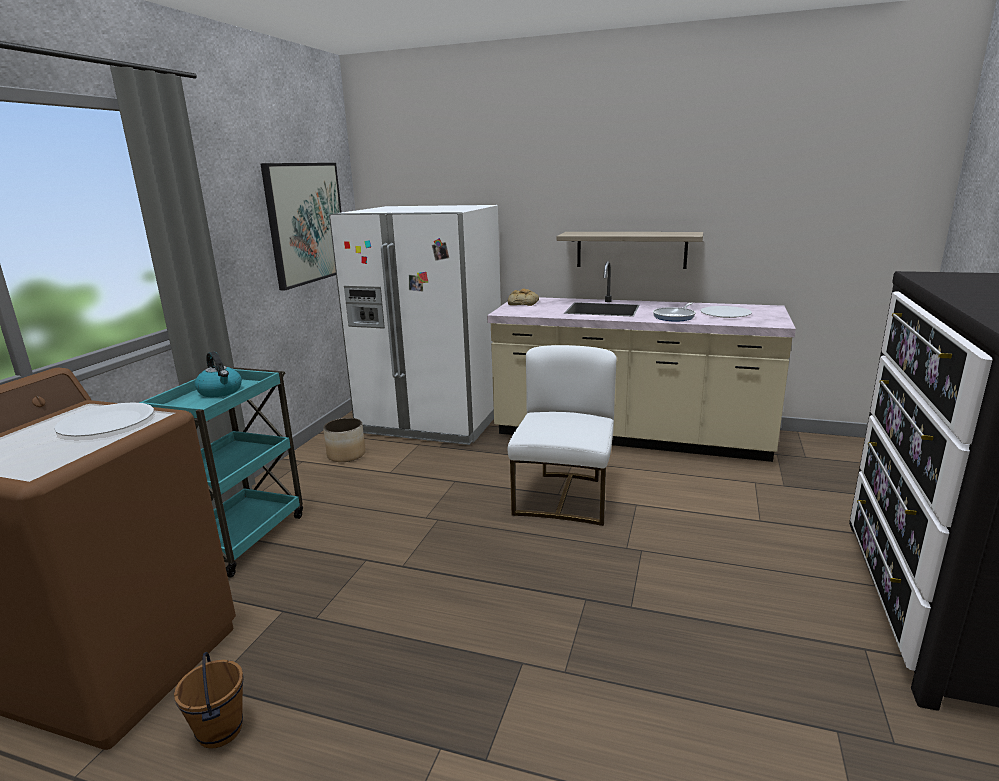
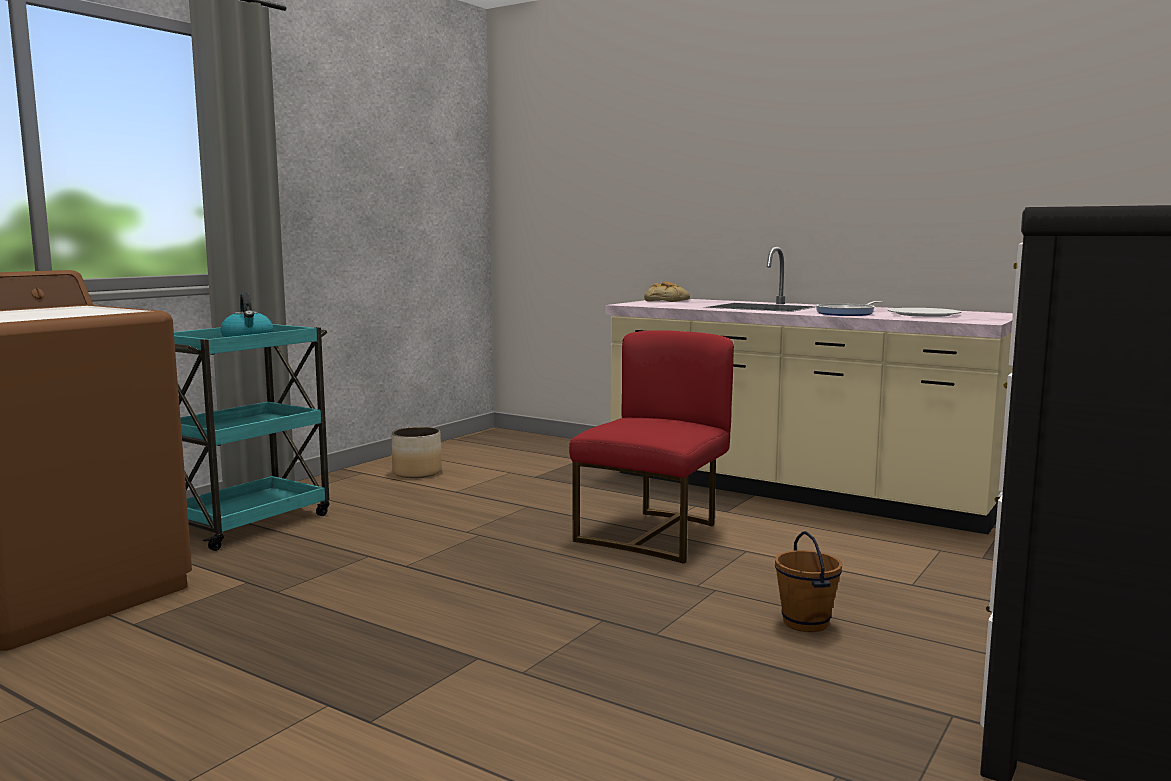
camera: 15 degrees right, 10 degrees down
(106, 422) = (85, 311): white plate -> none
(221, 730) = (117, 655): brown bucket -> brown bucket (806, 623)
(306, 223) = (414, 191): picture -> none
(432, 421) = (544, 455): white fridge -> none
(564, 497) = (655, 534): white chair -> red chair
(631, 249) = (815, 235): shelf -> none

